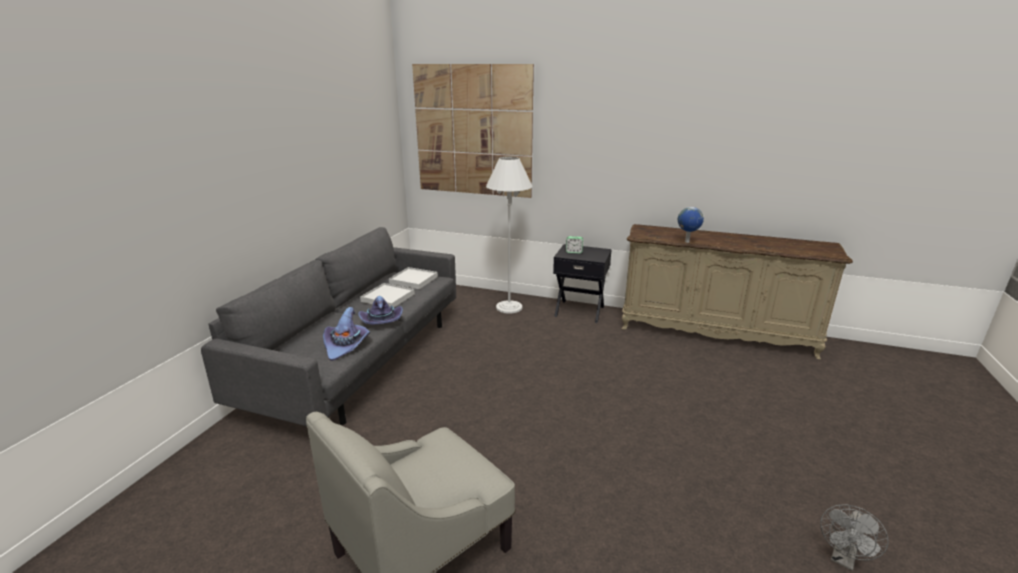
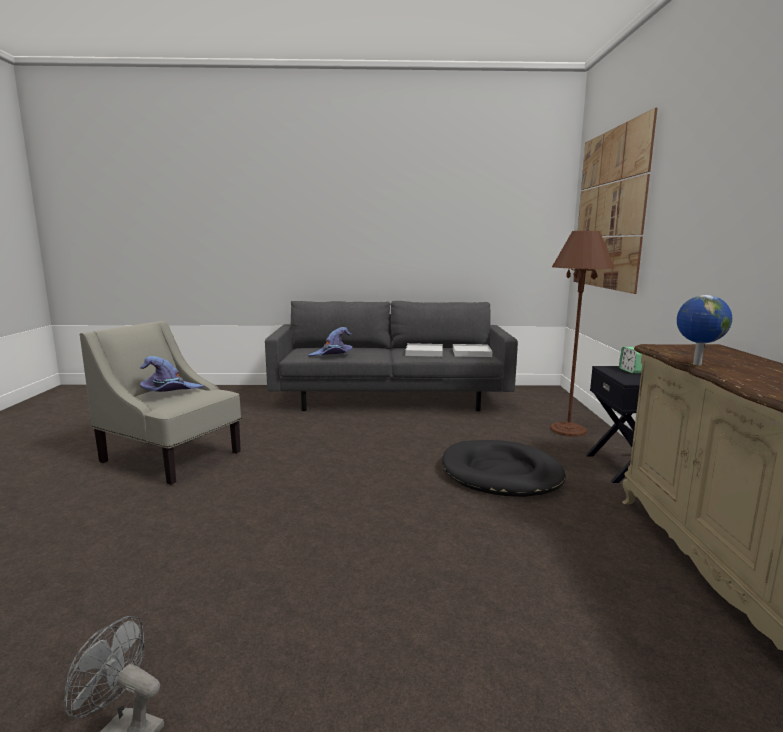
camera: 70 degrees right, 10 degrees down
(381, 321) = (380, 357): purple hat -> purple hat (170, 392)
(509, 307) = (568, 430): white floor lamp -> brown floor lamp
(568, 353) = (501, 473): none -> black dog bed

